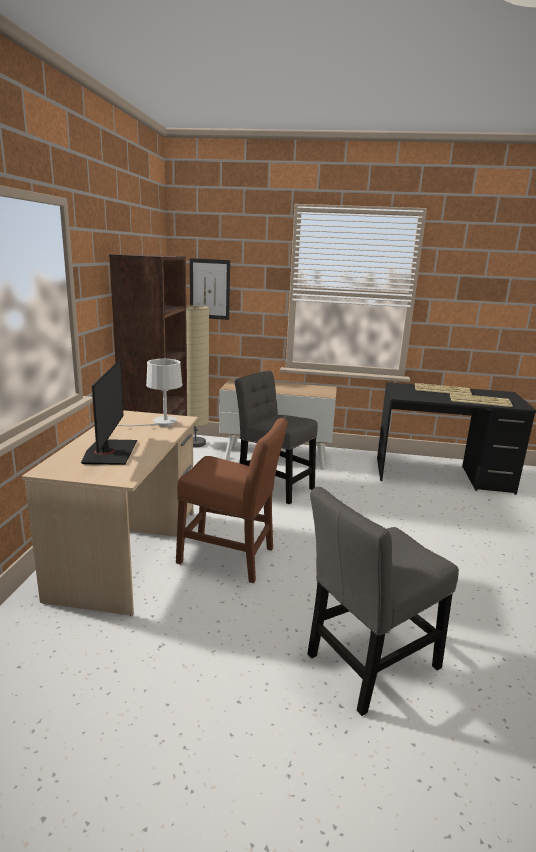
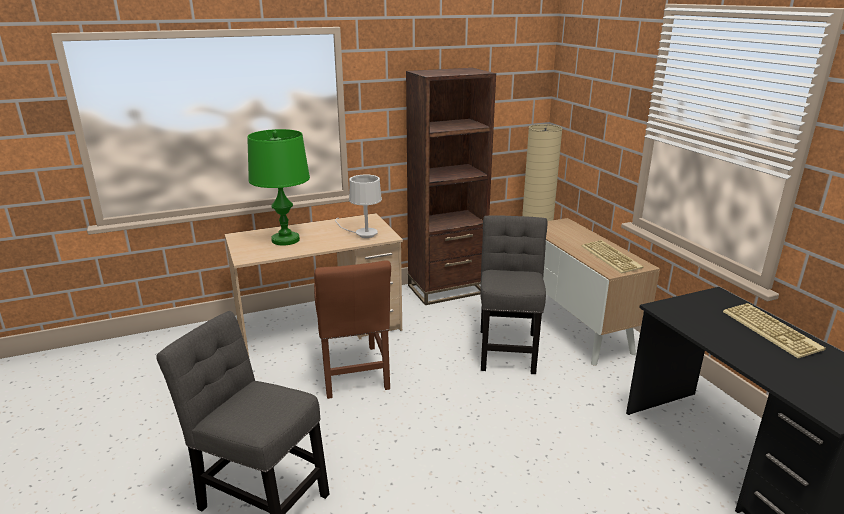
camera: 60 degrees right, 5 degrees up
(109, 452) = (285, 240): monitor -> green table lamp
(209, 289) = (579, 108): picture -> none
(480, 401) = (778, 370): keyboard -> keyboard (612, 257)

